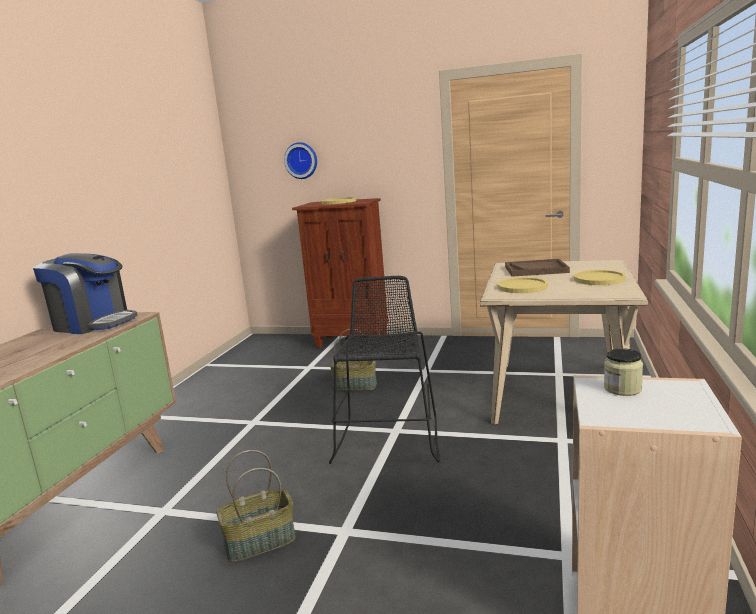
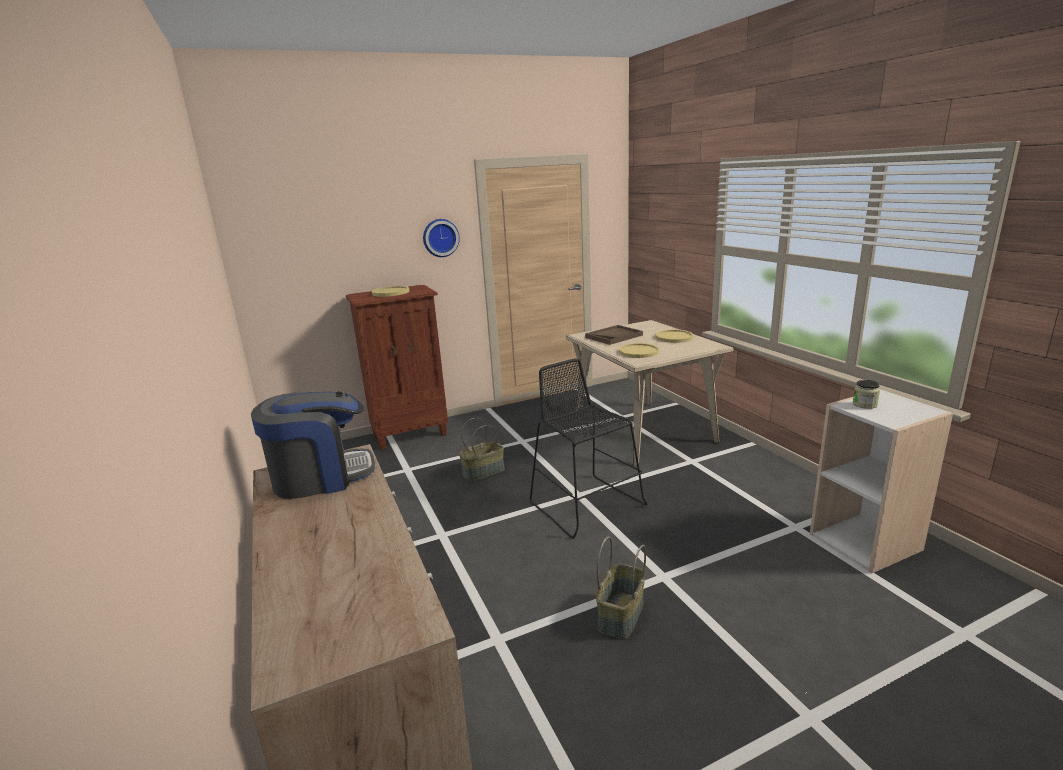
camera: 40 degrees left, 5 degrees up
(301, 160) = (330, 249): wall clock -> wall clock (440, 237)

